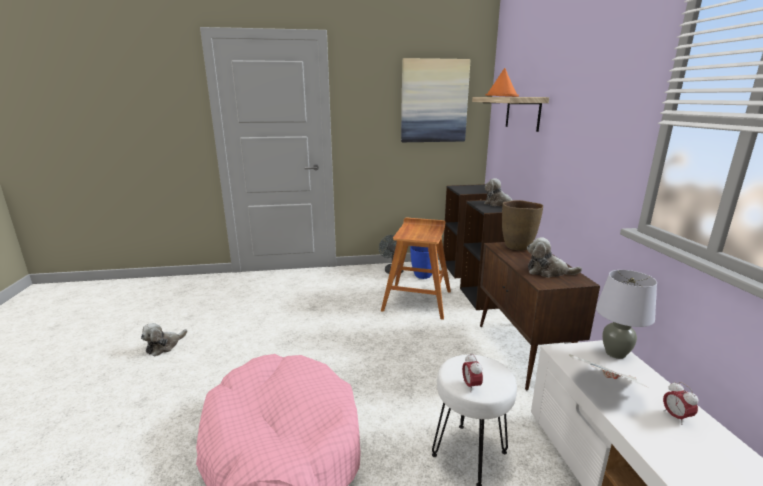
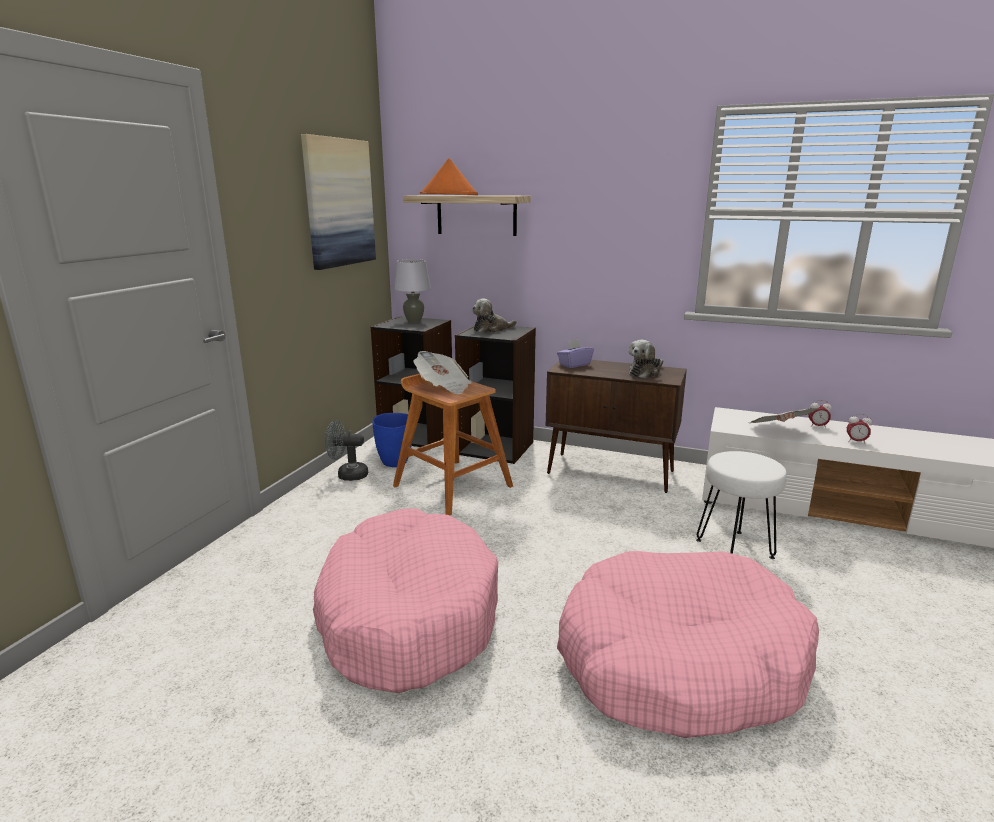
camera: 60 degrees left, 0 degrees up
(164, 346) = (307, 764): plush toy -> none
(274, 333) = (407, 615): none -> pink dog bed
(418, 230) = (443, 387): none -> newspaper
(471, 386) = (764, 469): alarm clock -> alarm clock (856, 442)
(517, 246) = (574, 365): brown vase -> purple tissue box
(615, 353) = (735, 414): grey table lamp -> grey table lamp (414, 321)

